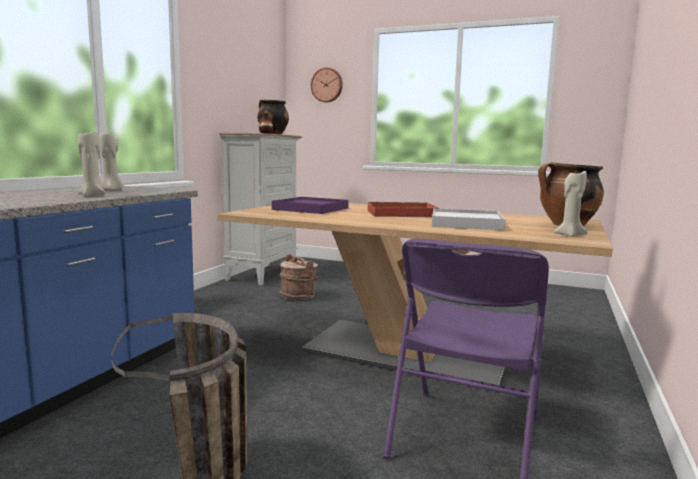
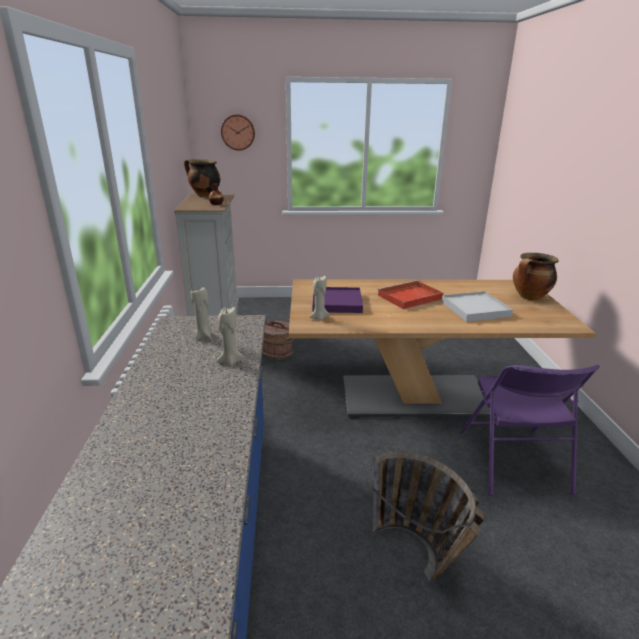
camera: 25 degrees left, 15 degrees up
(569, 235) = (552, 316): beige candle -> beige candle (319, 317)

